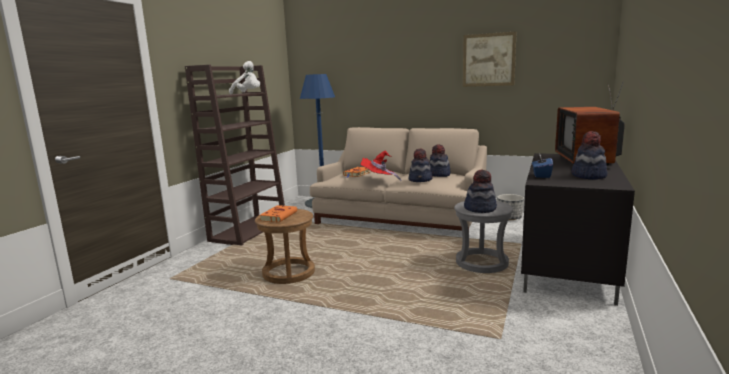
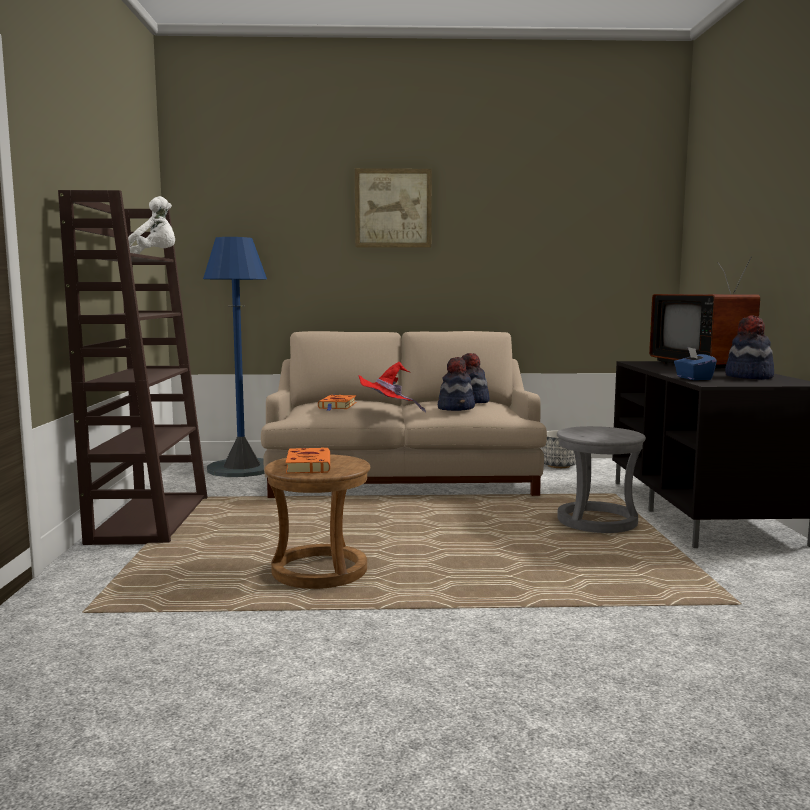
camera: 25 degrees left, 5 degrees down
(480, 209) = (601, 435): hat -> none
(488, 60) = (516, 230): picture -> picture (393, 208)

